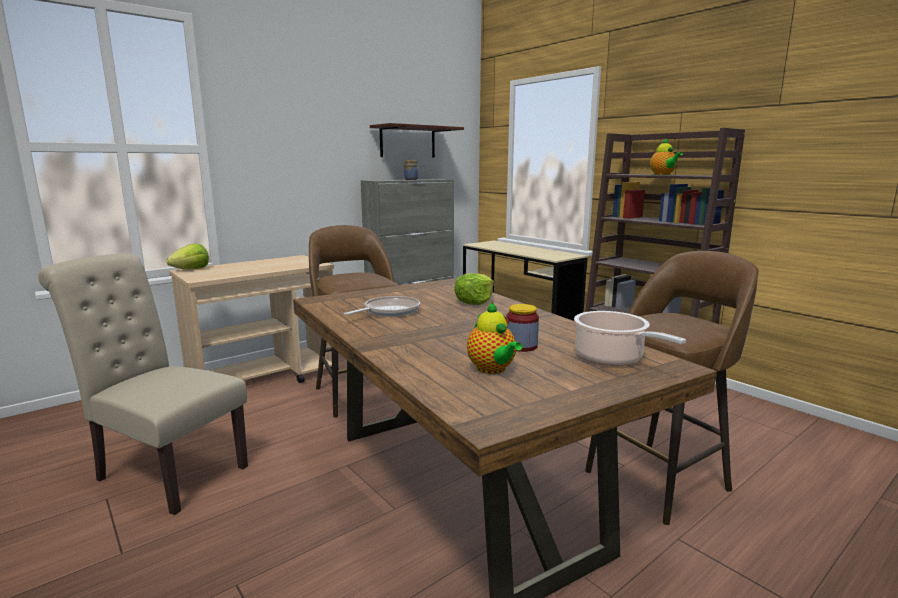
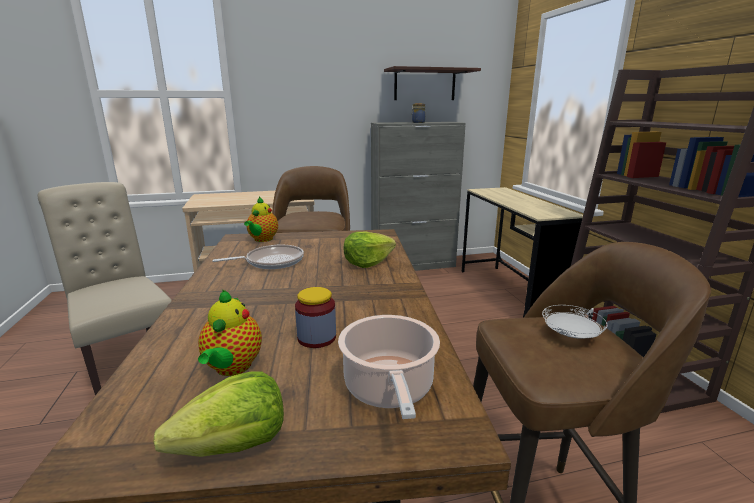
camera: 25 degrees right, 5 degrees up
(191, 269) = (206, 195): lettuce -> lettuce (234, 446)
(663, 174) = (688, 123): teapot -> teapot (262, 239)
(672, 319) = (570, 335): none -> white plate

